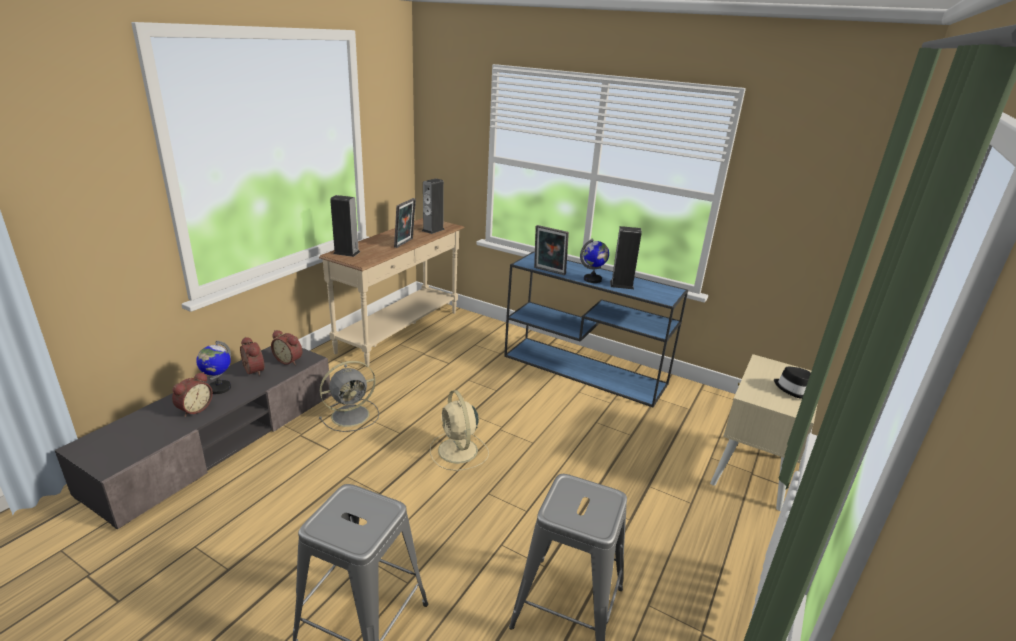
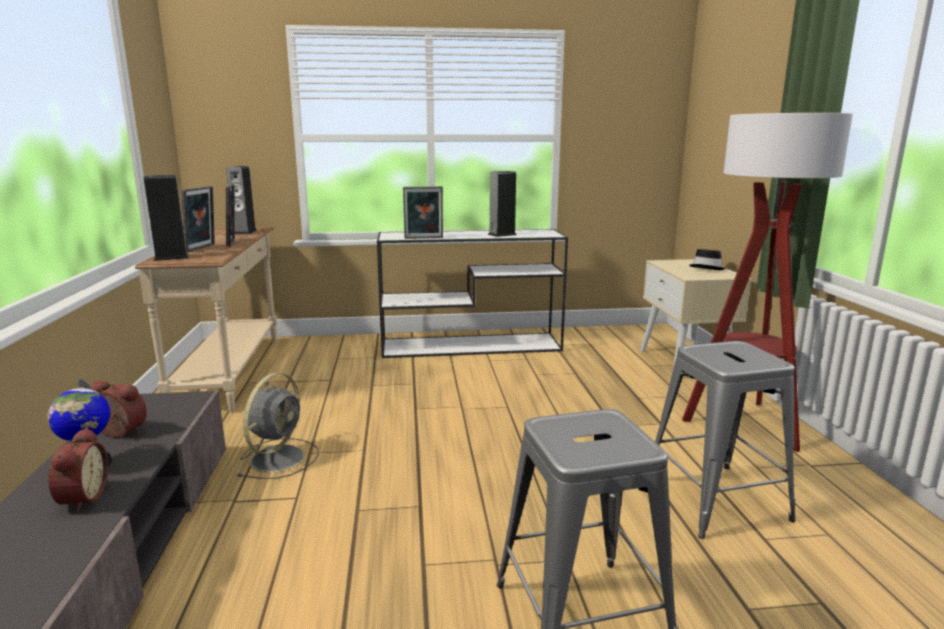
camera: 35 degrees left, 10 degrees down
(289, 360) = (163, 407): alarm clock -> none
(379, 245) = (202, 248): none -> picture frame
(458, 451) = (450, 439): beige fan -> none
(585, 370) = (472, 345): blue console table -> white console table
(592, 279) = (472, 236): globe -> none
(708, 561) = (745, 423): none -> floor lamp

